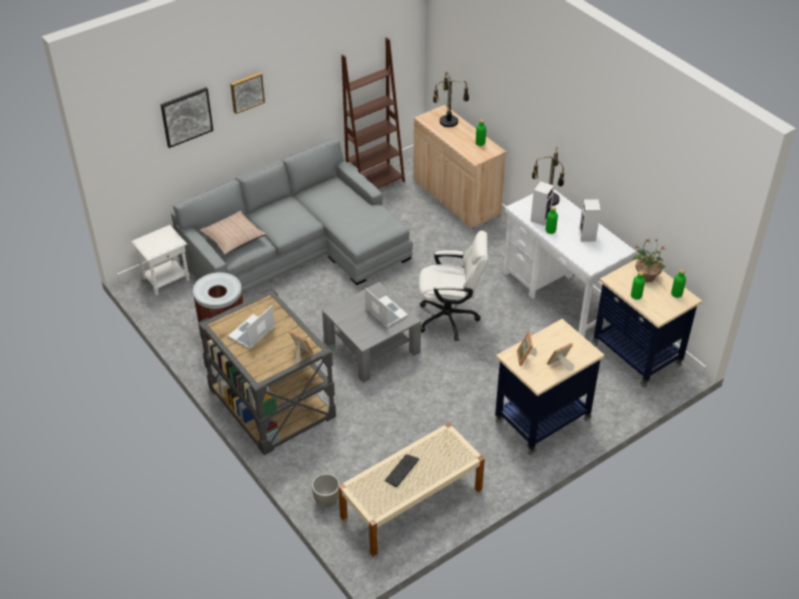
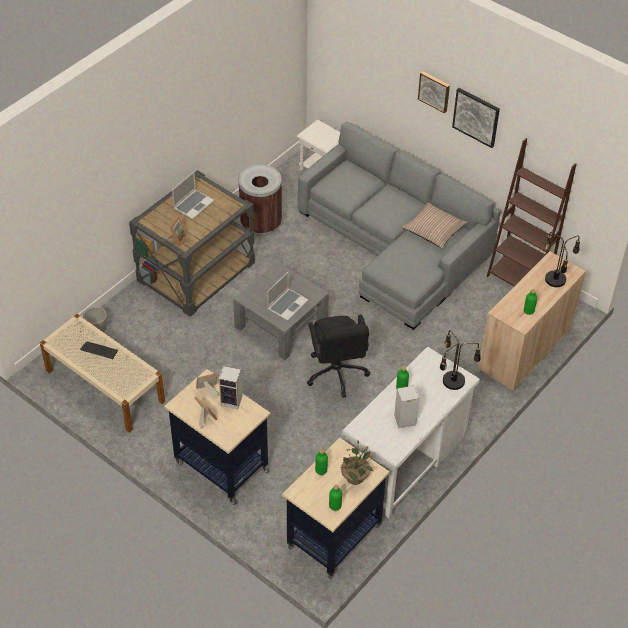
camera: 75 degrees right, 5 degrees up
(186, 117) = (381, 65): picture -> picture (476, 117)
(233, 238) = (347, 180): pillow -> pillow (434, 230)
(251, 333) = (193, 204): laptop -> laptop turned 105 degrees clockwise
(451, 319) = (337, 375): white office chair -> black office chair
(540, 218) = (419, 377): speaker -> speaker (232, 401)

